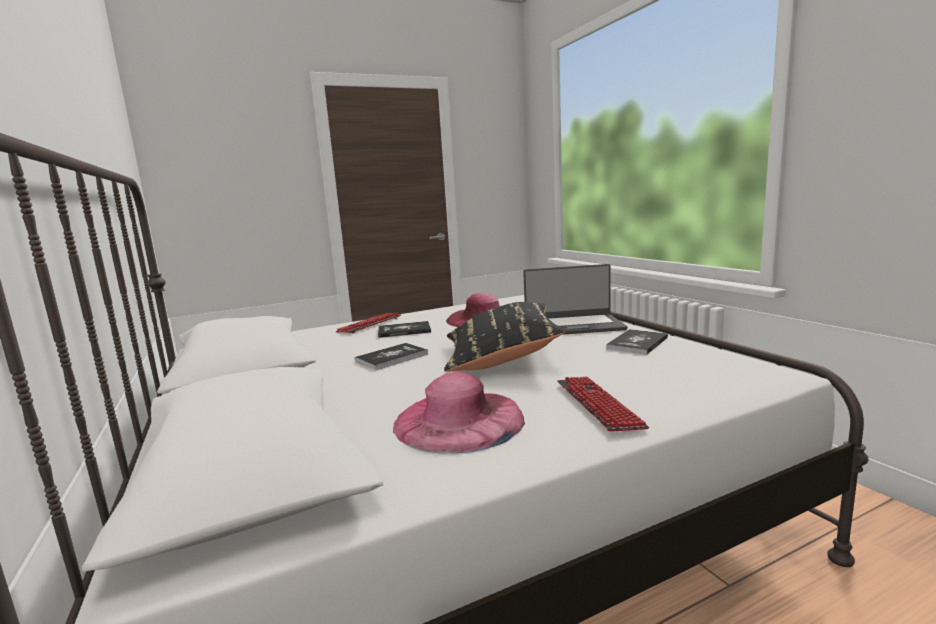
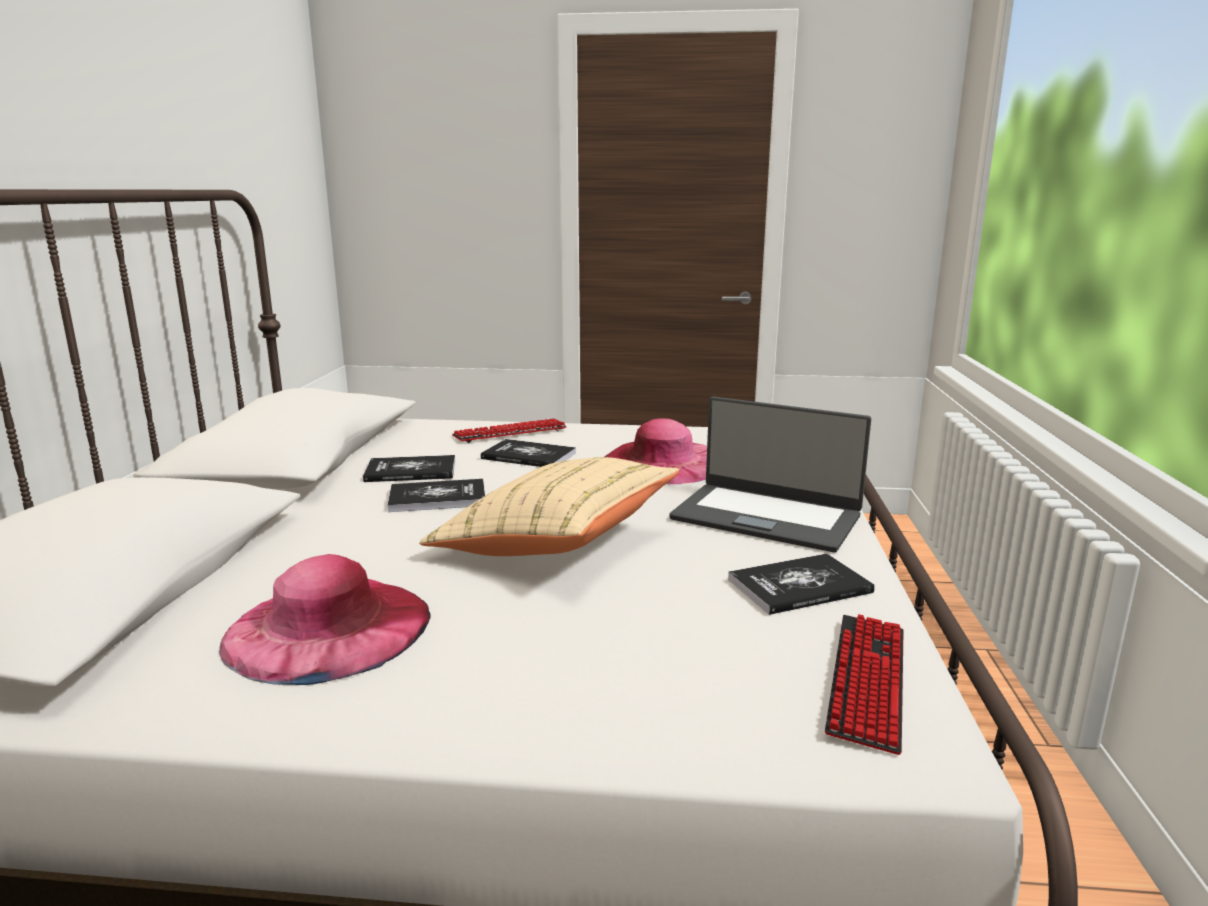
camera: 30 degrees right, 5 degrees up
(346, 351) = (411, 471): none -> book
(501, 358) = (554, 544): black pillow -> beige pillow
(597, 405) = (518, 677): keyboard -> keyboard (867, 680)

